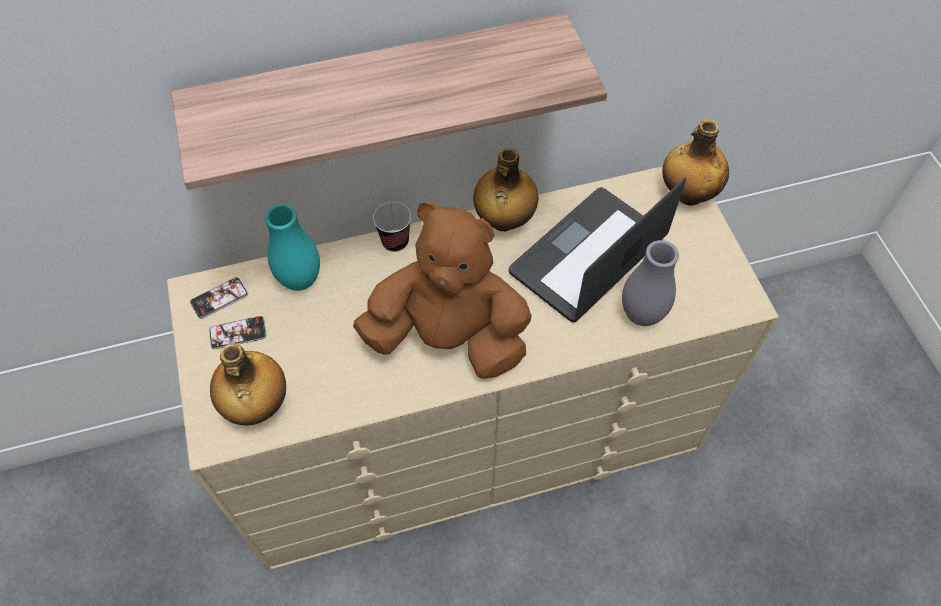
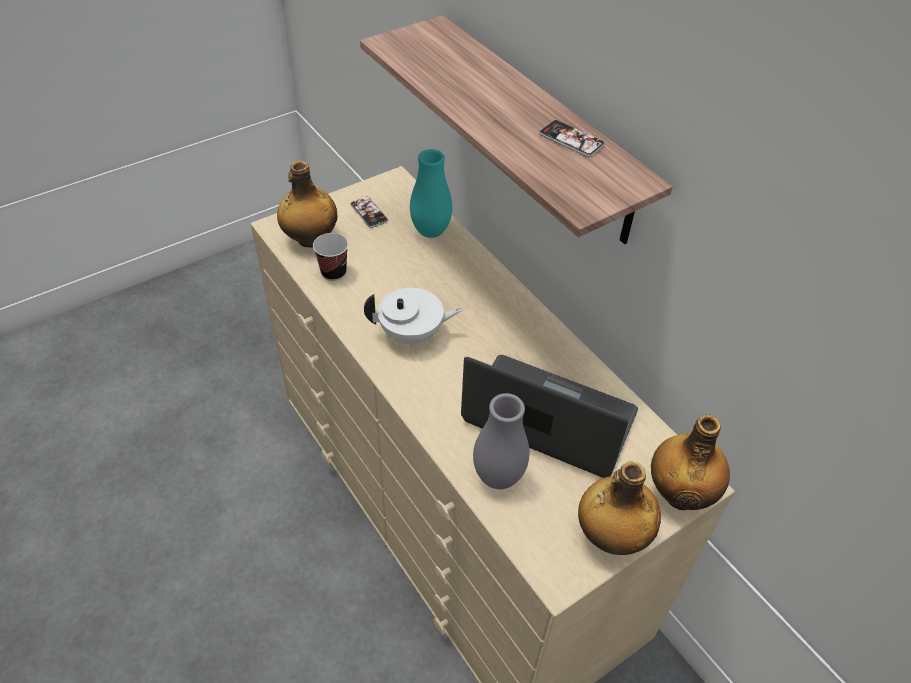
camera: 70 degrees right, 10 degrees down
(219, 298) = (395, 195): phone -> phone (571, 139)
(395, 241) = (495, 276): cup -> cup (333, 272)
(449, 338) = (412, 334): brown plush toy -> white teapot
(503, 220) = (557, 343): bottle -> bottle (610, 536)

